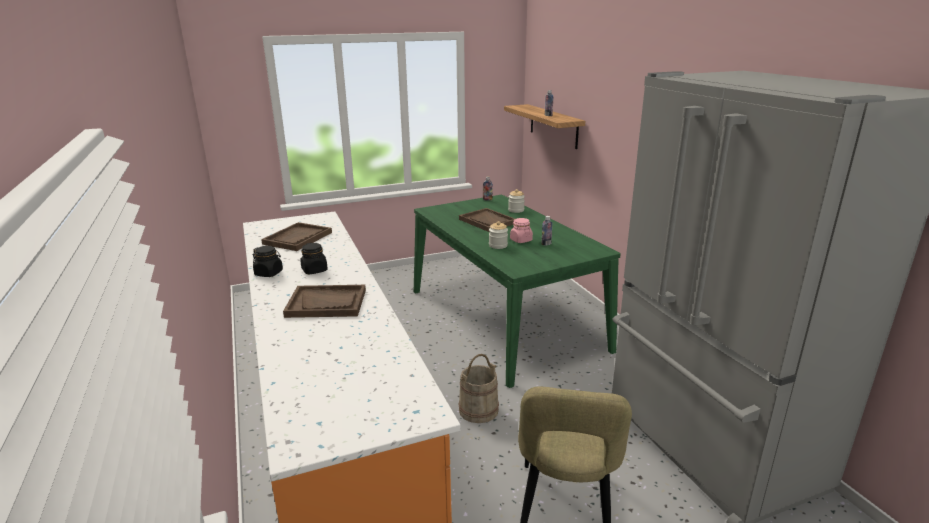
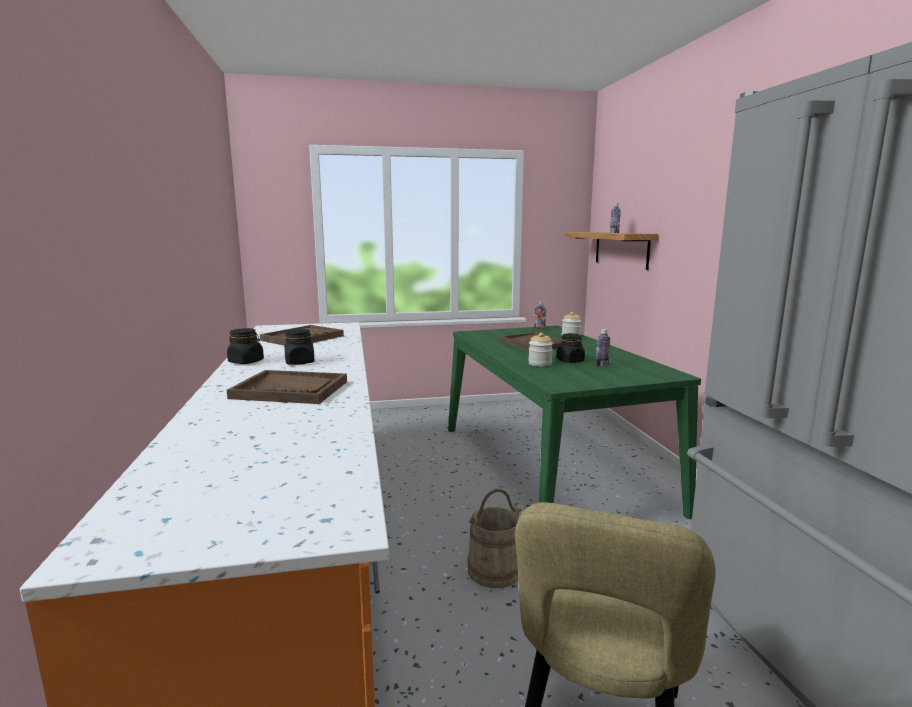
camera: 10 degrees right, 10 degrees down
(521, 240) = (570, 361): pink jar -> black jar

